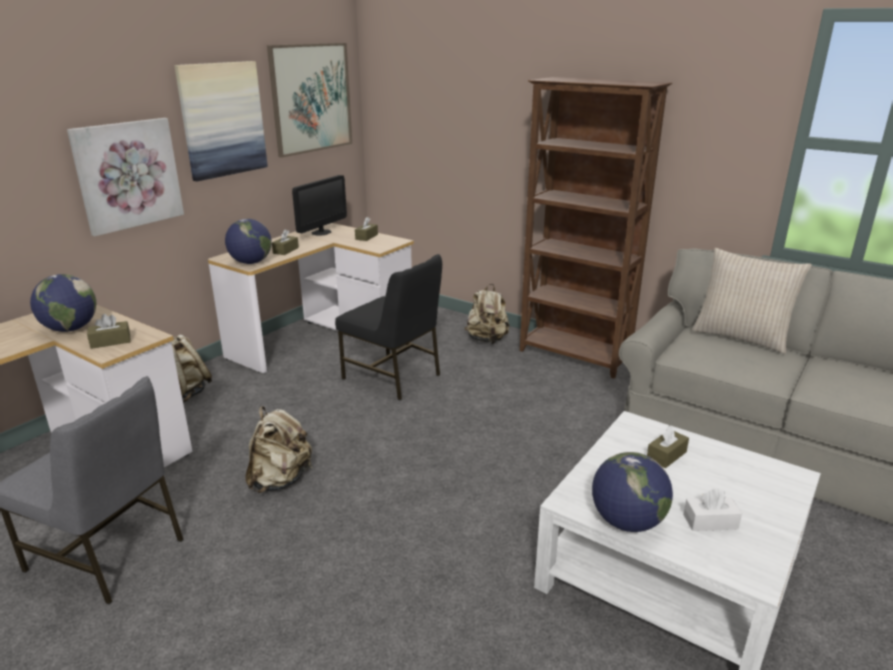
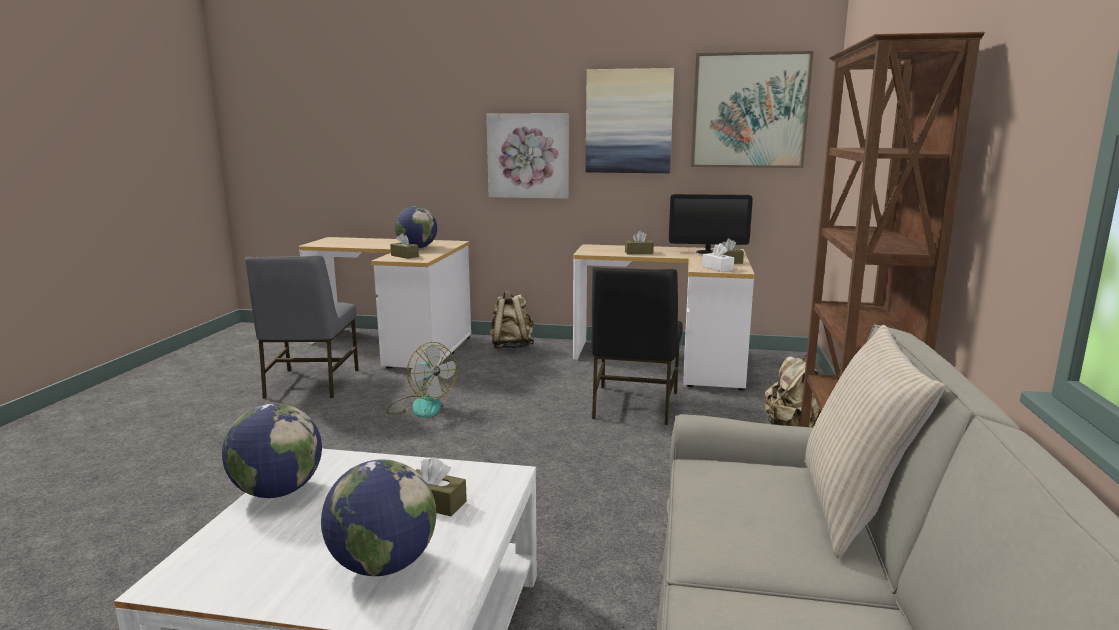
camera: 65 degrees right, 10 degrees down
(251, 262) = (593, 251): globe -> globe (383, 565)
(280, 480) = (420, 406): beige backpack -> fan
(710, 522) = (286, 543): white tissue box -> white tissue box (717, 268)

